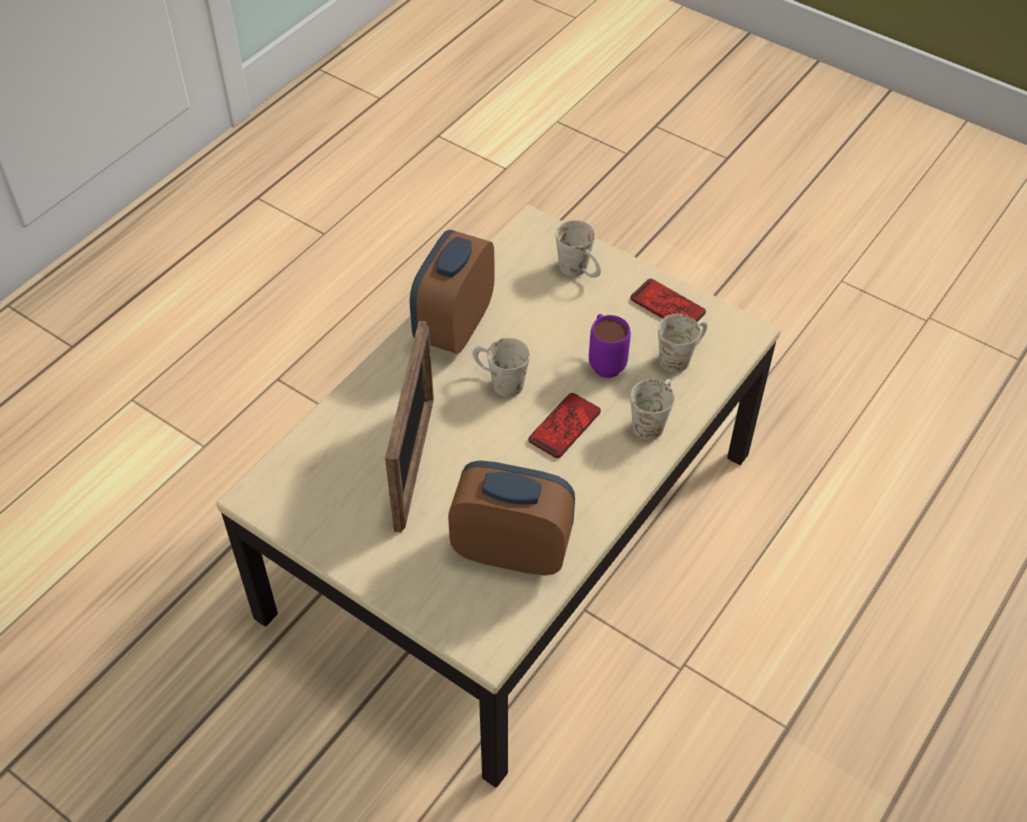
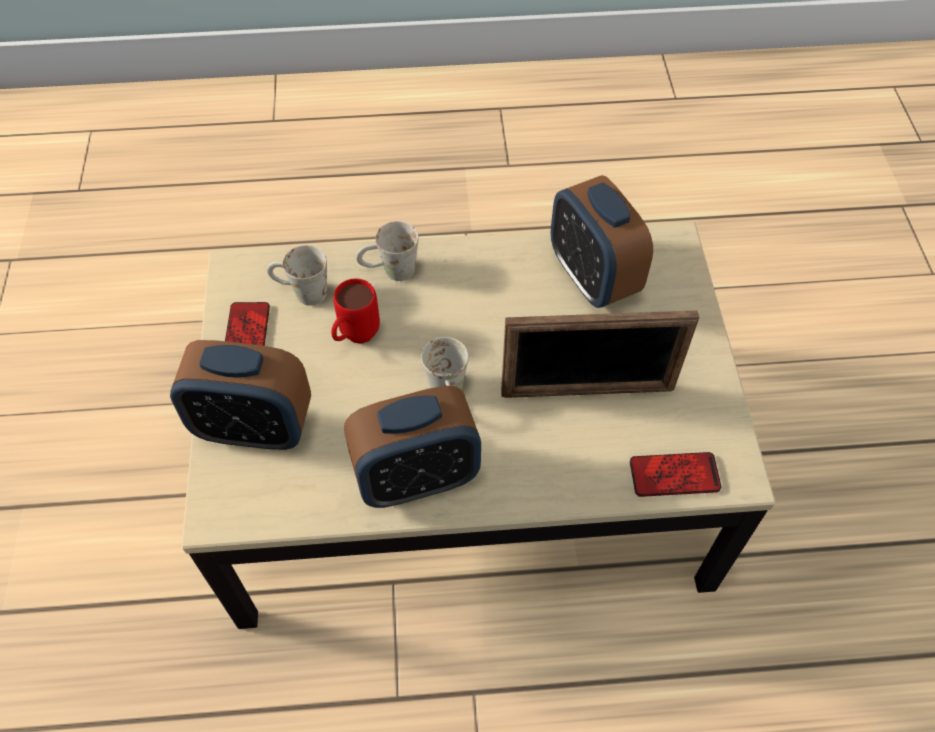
camera: 130 degrees left, 5 degrees up
(414, 462) = (587, 391): picture frame -> picture frame turned 150 degrees counterclockwise
(564, 426) = (450, 320): phone -> phone (674, 475)
(580, 272) = (254, 428): white mug -> alarm clock
(604, 362) = (355, 338): purple mug -> red mug

